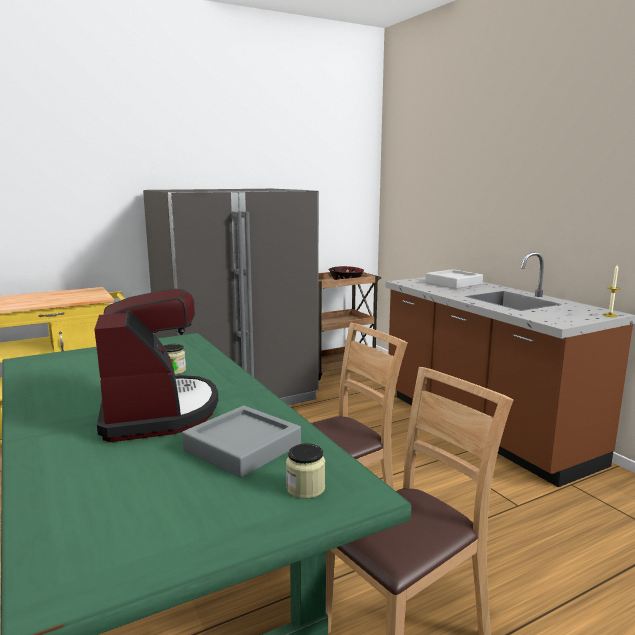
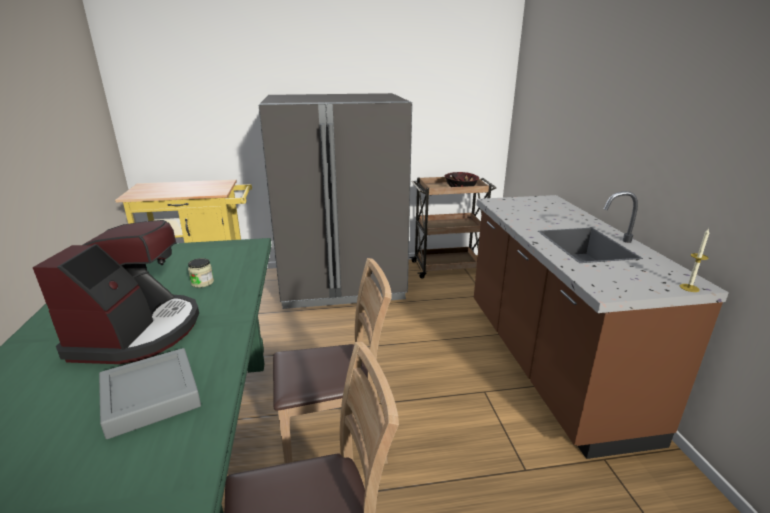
camera: 20 degrees right, 10 degrees up
(305, 488) = (141, 473): jar -> none
(453, 283) = (546, 209): grey tray -> none

